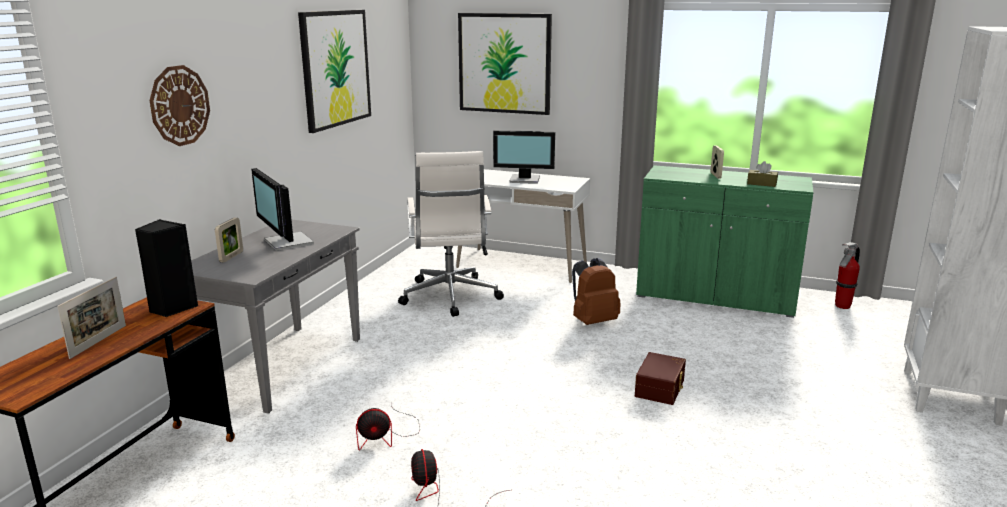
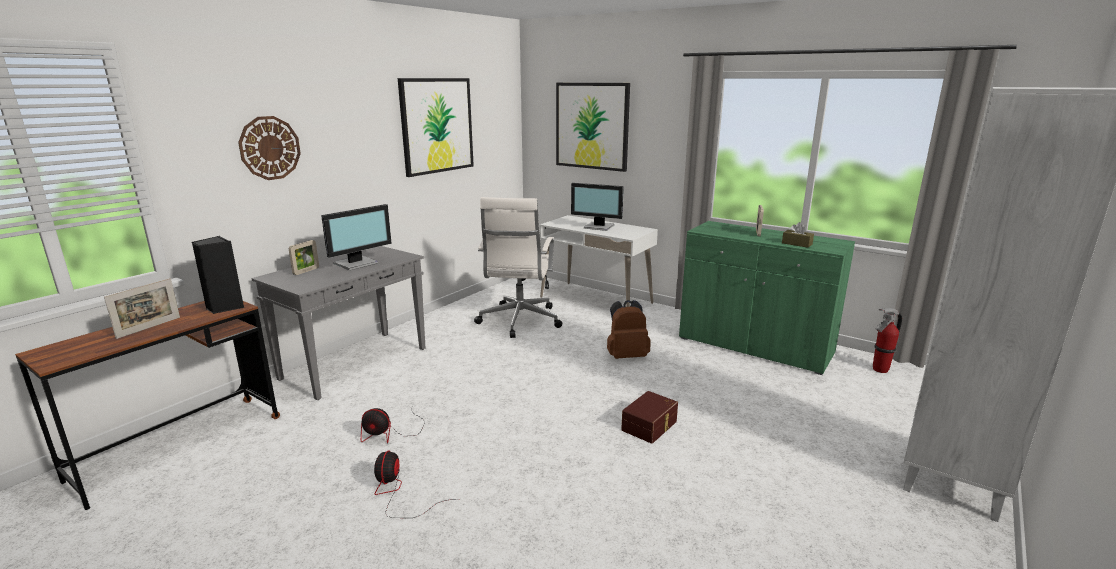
camera: 15 degrees right, 0 degrees up
(287, 242) = (357, 263): monitor -> monitor turned 120 degrees counterclockwise

